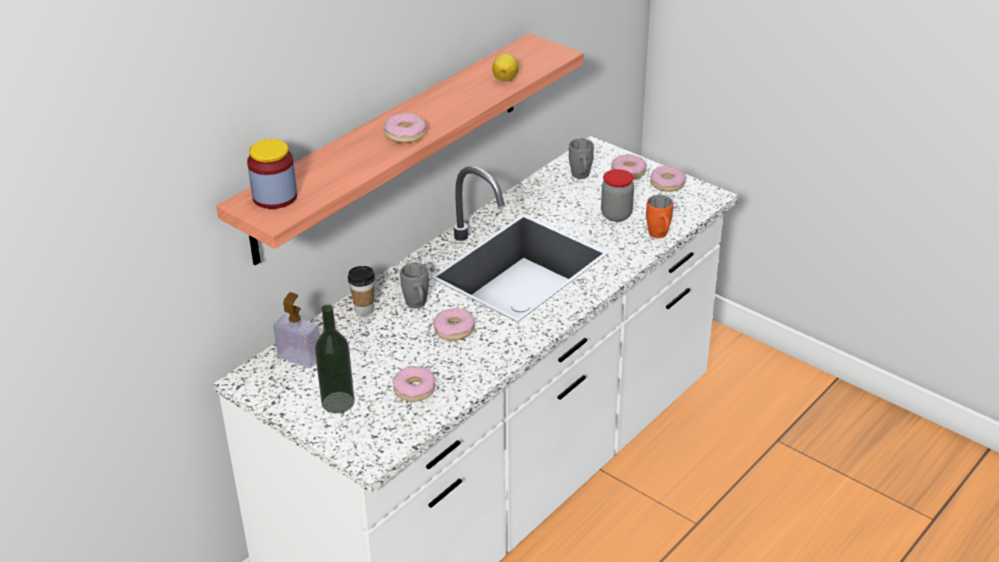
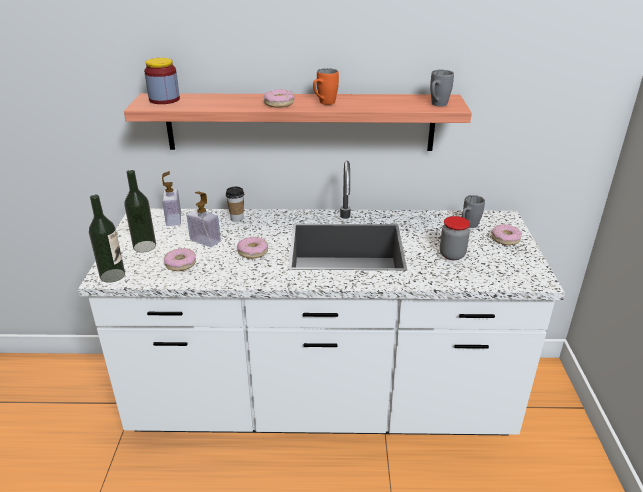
camera: 50 degrees right, 5 degrees down
(375, 448) = (112, 275): none -> bottle
(385, 353) = (205, 241): none -> soap dispenser
(417, 306) = (260, 231): grey mug -> grey mug (437, 105)
(506, 78) = (392, 105): lemon -> none
(659, 236) = (457, 281): orange mug -> orange mug (324, 103)
(667, 184) = (521, 258): donut -> none

